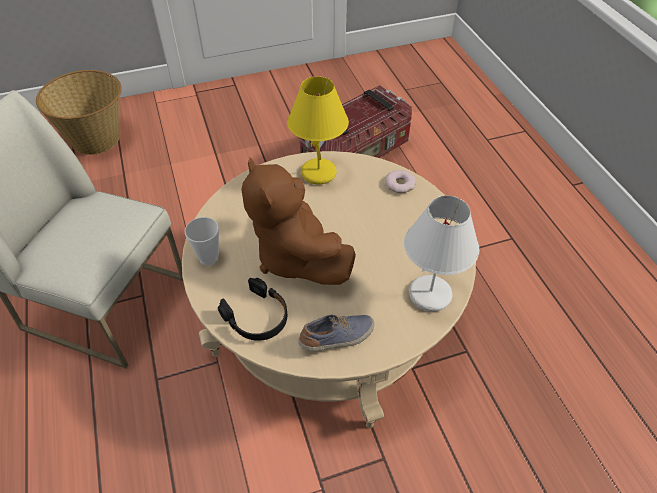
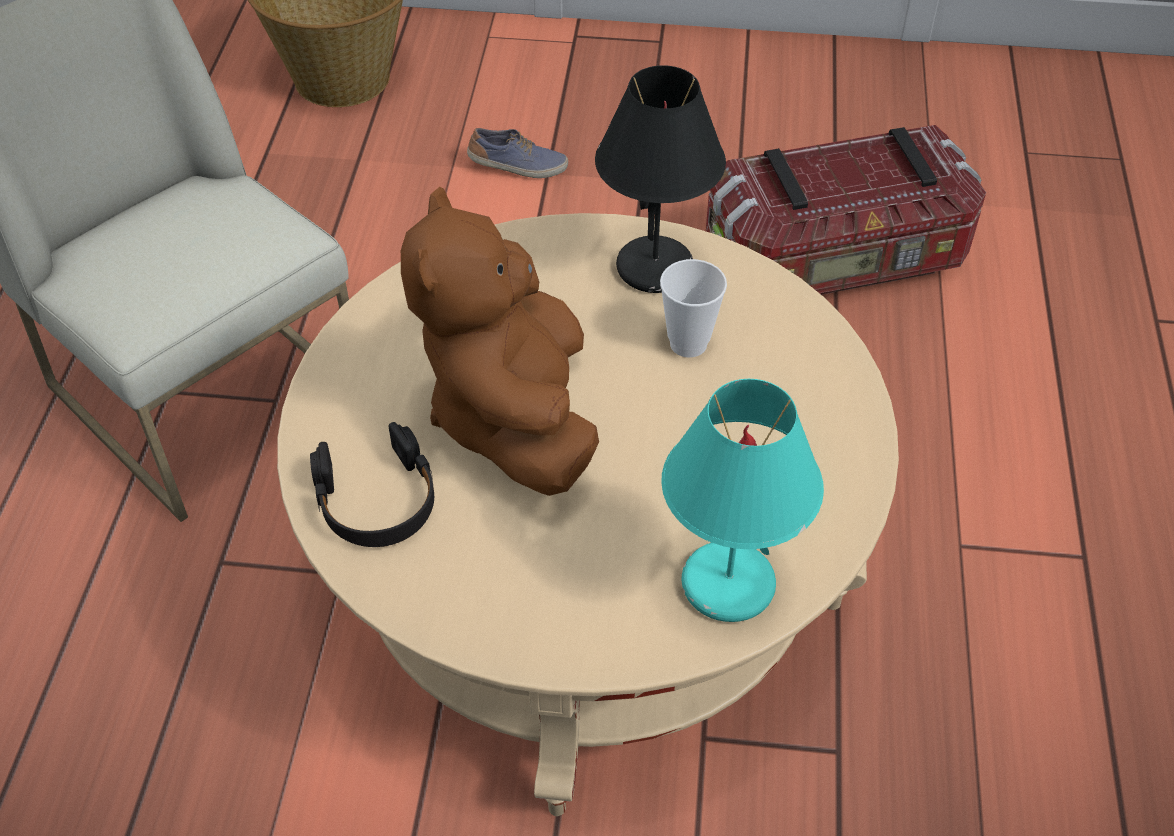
camera: 25 degrees right, 0 degrees up
(208, 258) = (355, 361): cup -> cup (688, 343)
(319, 173) = (656, 269): yellow table lamp -> black table lamp
(337, 338) = (497, 596): shoe -> shoe (518, 167)
(400, 184) = (806, 344): donut -> none
(429, 295) = (725, 585): white table lamp -> turquoise table lamp

